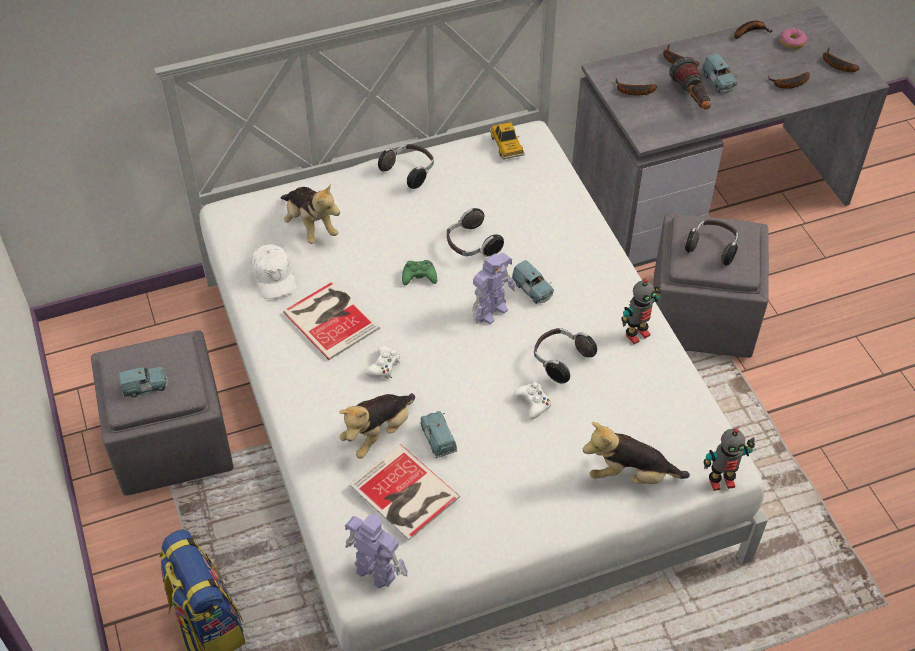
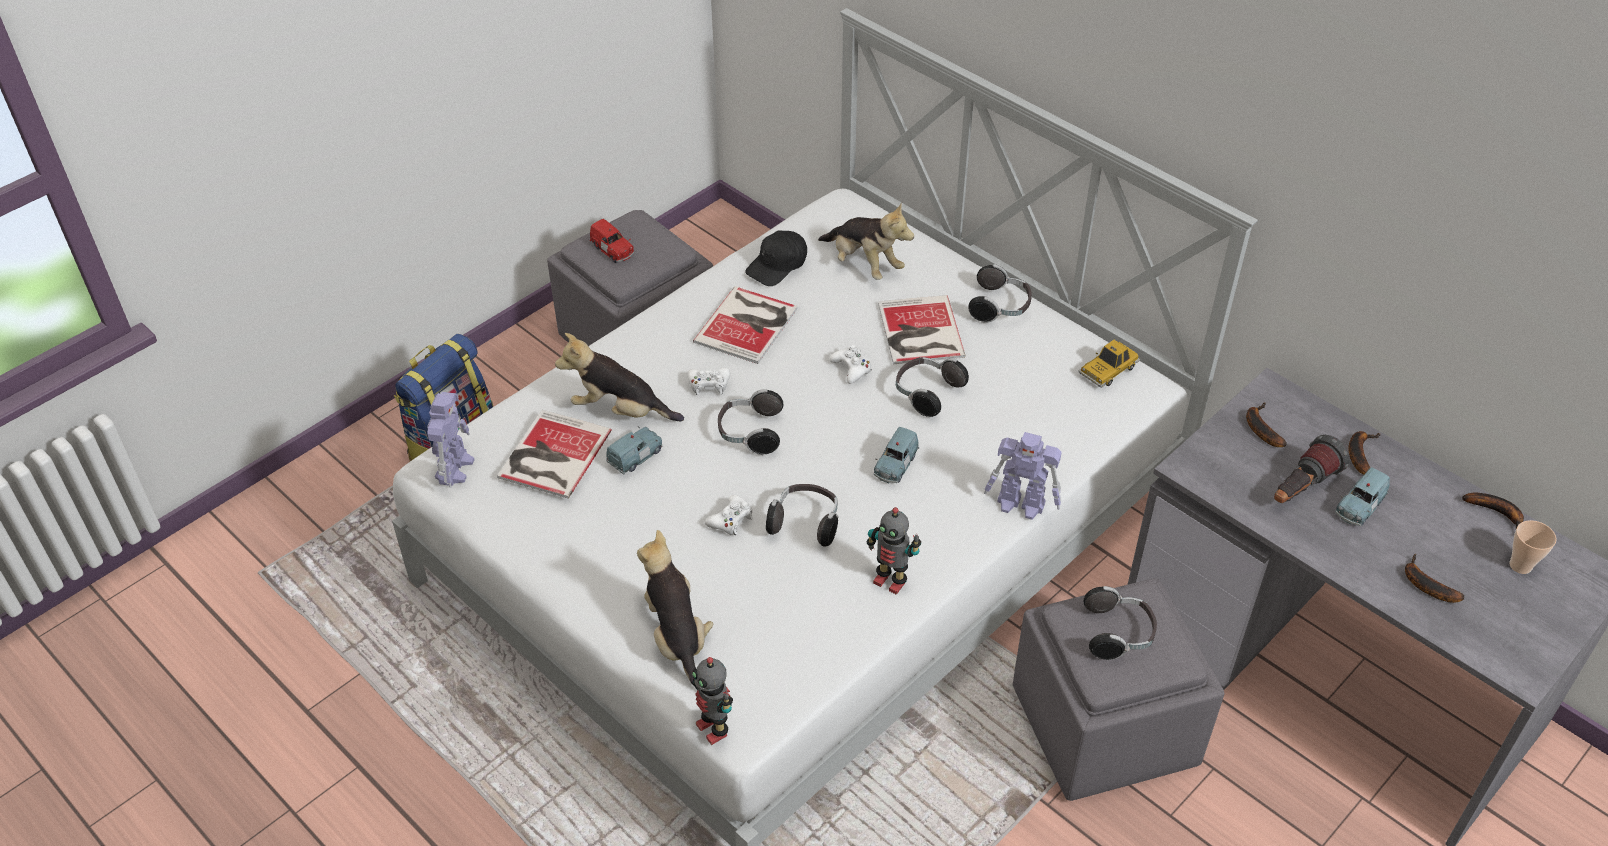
camera: 65 degrees right, 5 degrees down
(145, 386) = (612, 250): blue toy car -> red toy car
(274, 276) = (777, 265): white cap -> black cap
(310, 226) = (864, 264): plush toy -> plush toy turned 75 degrees counterclockwise
(405, 224) = (919, 332): none -> book
(419, 276) = (851, 368): green game controller -> white game controller
(453, 359) = (750, 433): none -> headphones
(491, 310) = (840, 440): toy robot -> toy robot (1022, 504)
(792, 42) = (1520, 565): donut -> cup
(835, 64) = (1521, 628): banana -> none

